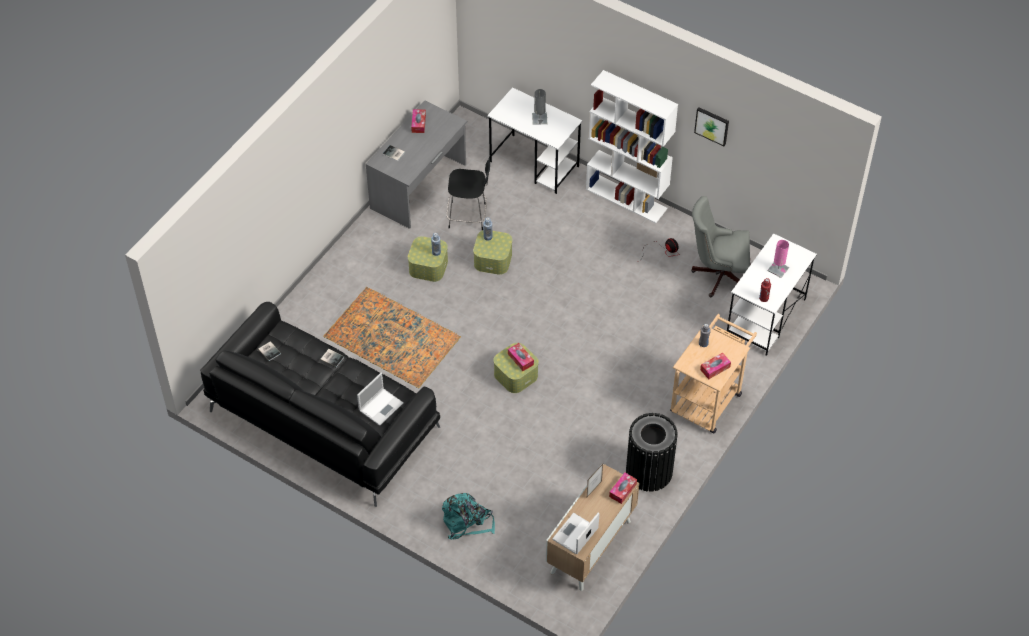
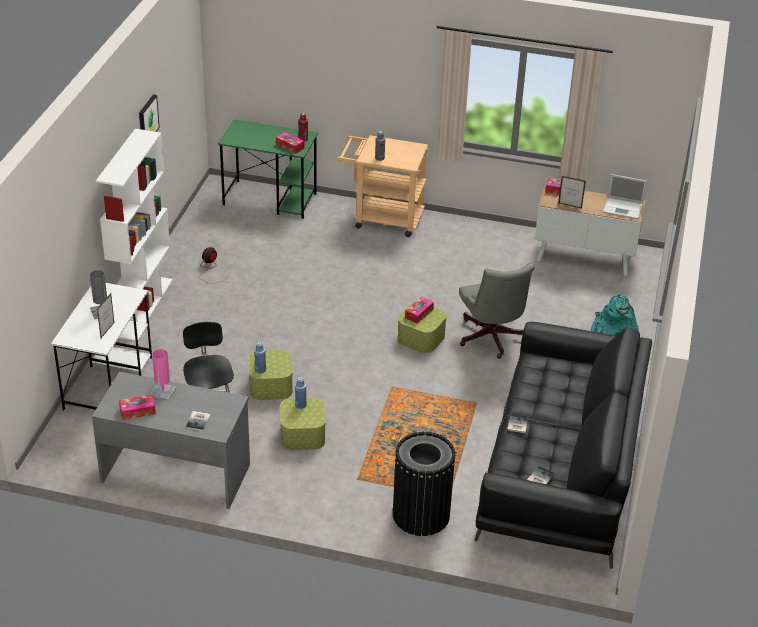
camera: 110 degrees left, 15 degrees down
(381, 406) = (557, 369): laptop -> none
(514, 119) = (107, 330): none -> picture frame
(649, 471) = (483, 239): black trash can -> black trash can (421, 514)
(715, 368) = (405, 149): tissue box -> tissue box (290, 146)
(718, 274) = (228, 232): grey office chair -> grey office chair (492, 339)
(765, 317) = (270, 199): white desk -> green desk
(778, 269) = (263, 136): pink table lamp -> pink table lamp (163, 392)

